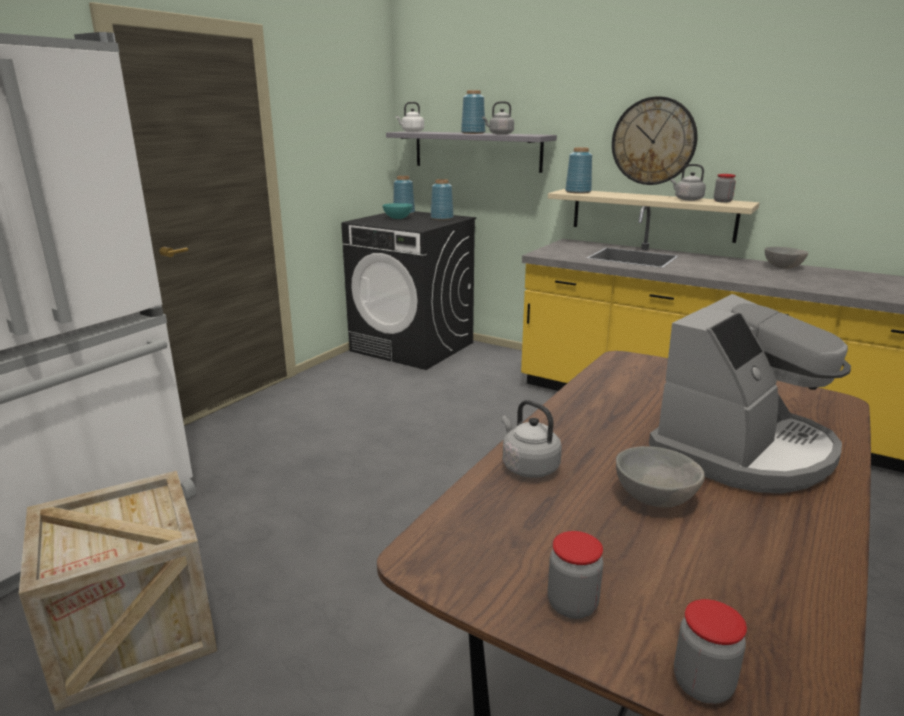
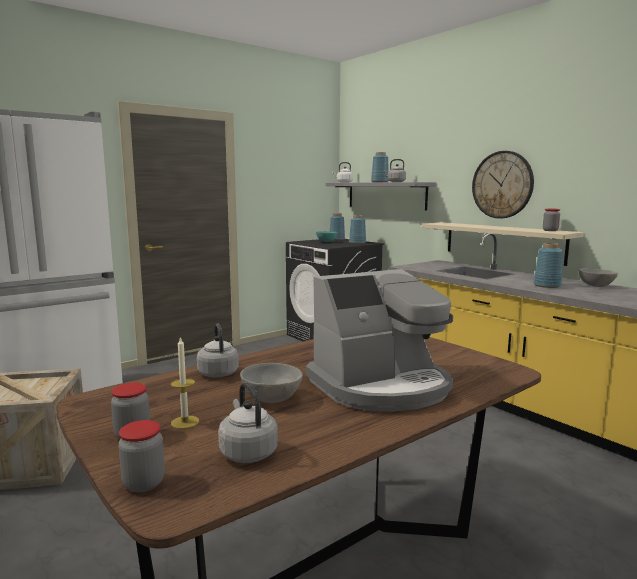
camera: 20 degrees right, 10 degrees down
(578, 192) = (446, 223): blue vase -> blue vase (547, 285)
(606, 564) = (185, 422): none -> candle
(687, 199) = (522, 229): grey kettle -> grey kettle (247, 452)

